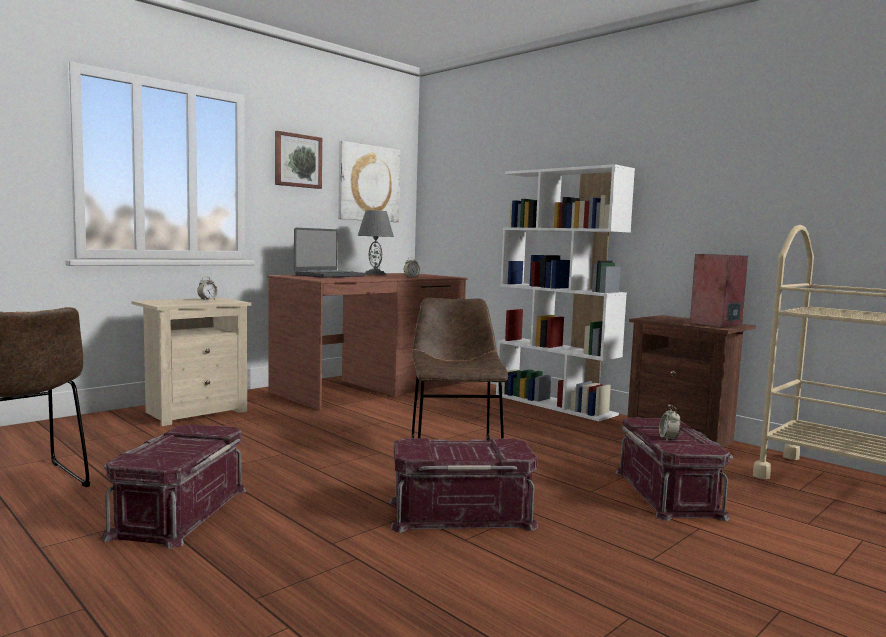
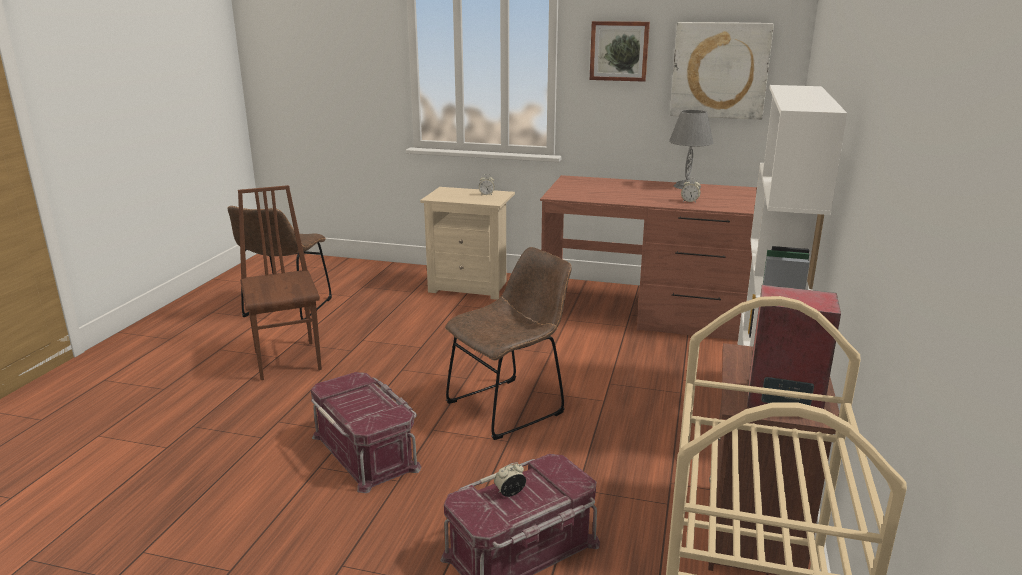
camera: 60 degrees right, 15 degrees up
(178, 511) = (289, 359): red storage box -> brown chair
(329, 275) = (612, 184): laptop -> none

